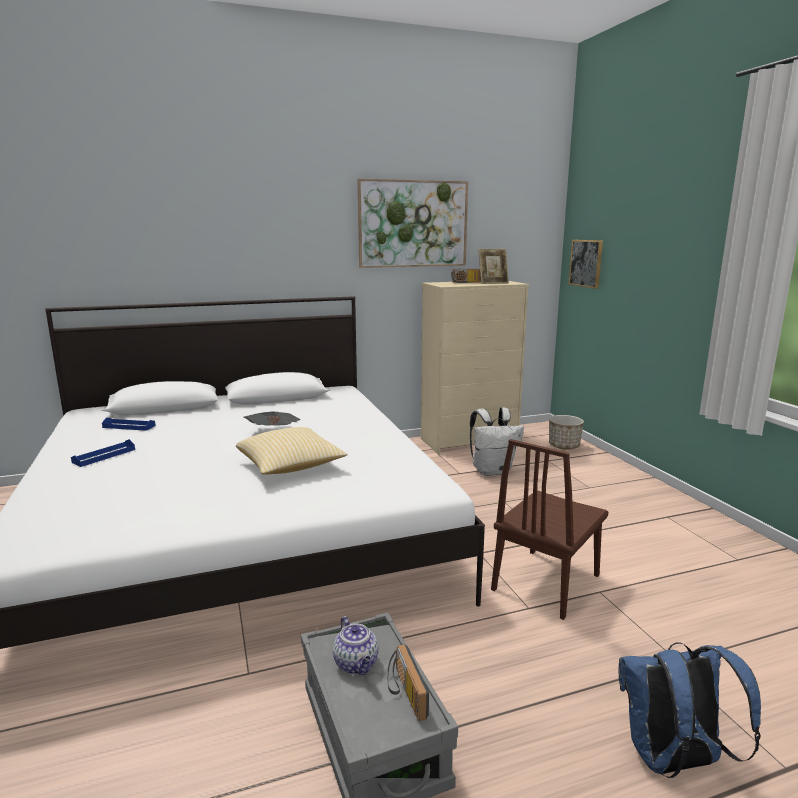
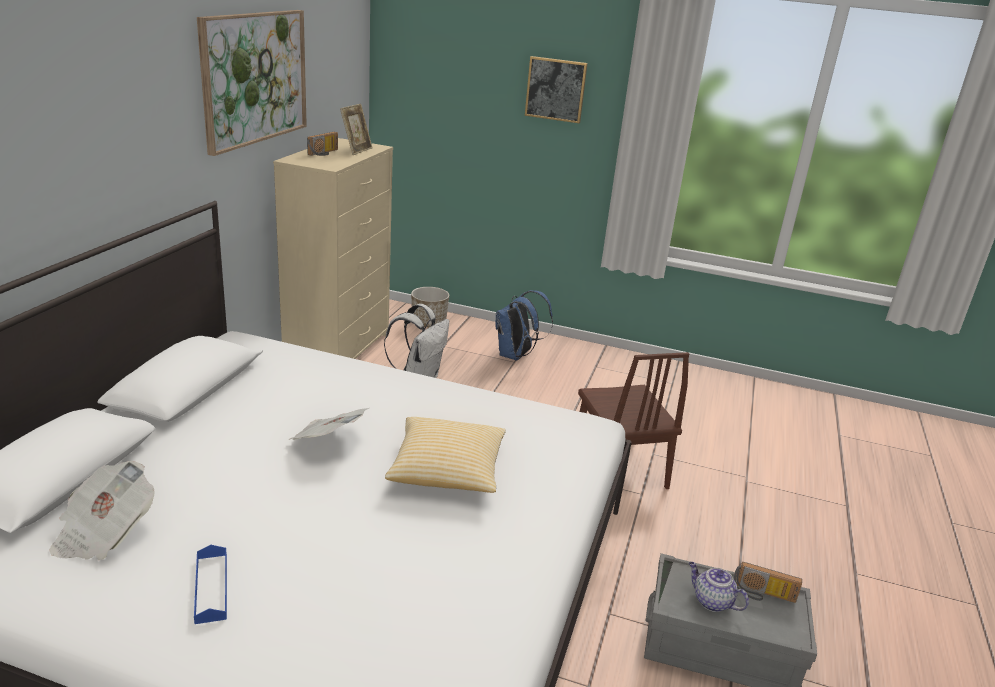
camera: 55 degrees left, 10 degrees up
(129, 426) = (104, 532): blue tray -> newspaper
(357, 664) = (711, 601): teapot -> teapot turned 150 degrees counterclockwise
(586, 263) = (417, 108): picture -> picture (555, 89)
(672, 761) = (820, 537): blue backpack -> blue backpack (516, 356)

